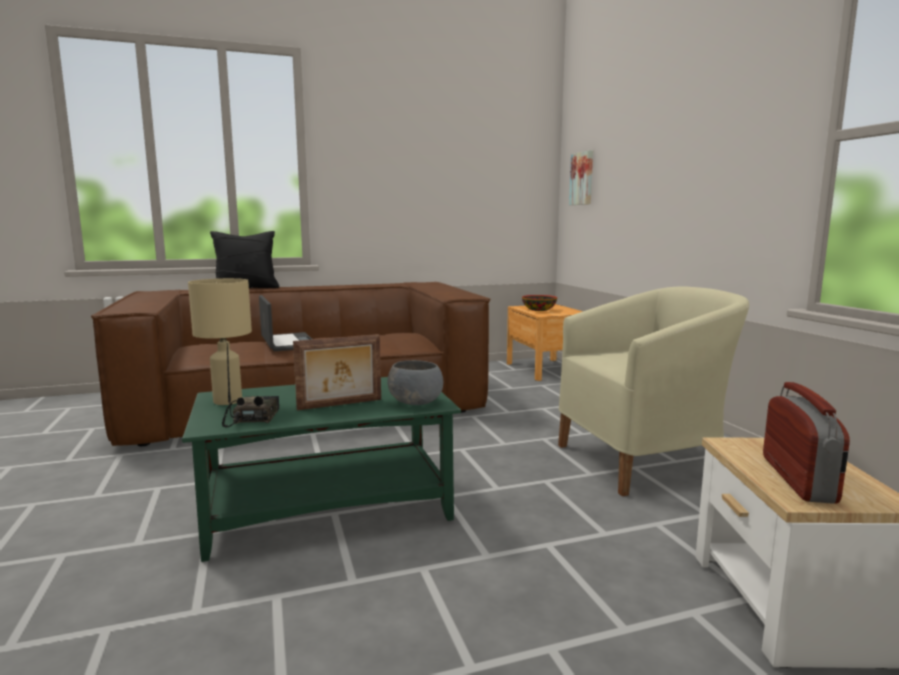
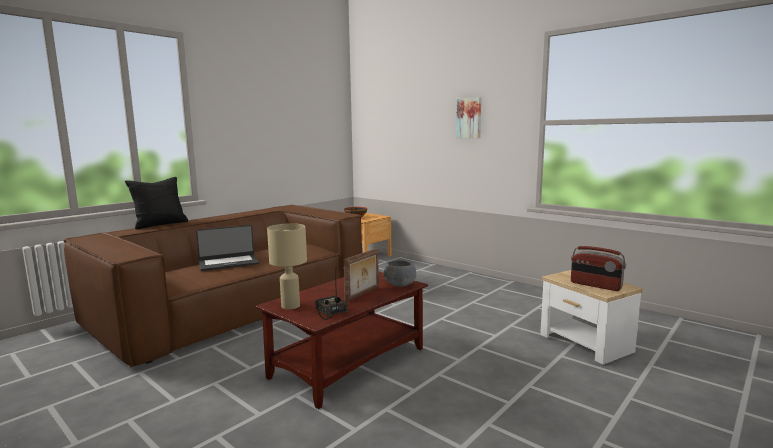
camera: 30 degrees left, 0 degrees up
(287, 343) = (228, 263): laptop -> laptop turned 120 degrees clockwise
(330, 508) = (349, 362): green coffee table -> brown coffee table
(582, 178) = (373, 130): picture -> picture (469, 118)
(643, 461) = (473, 298): beige armchair -> none
(799, 479) = (595, 285): radio -> radio turned 150 degrees clockwise

